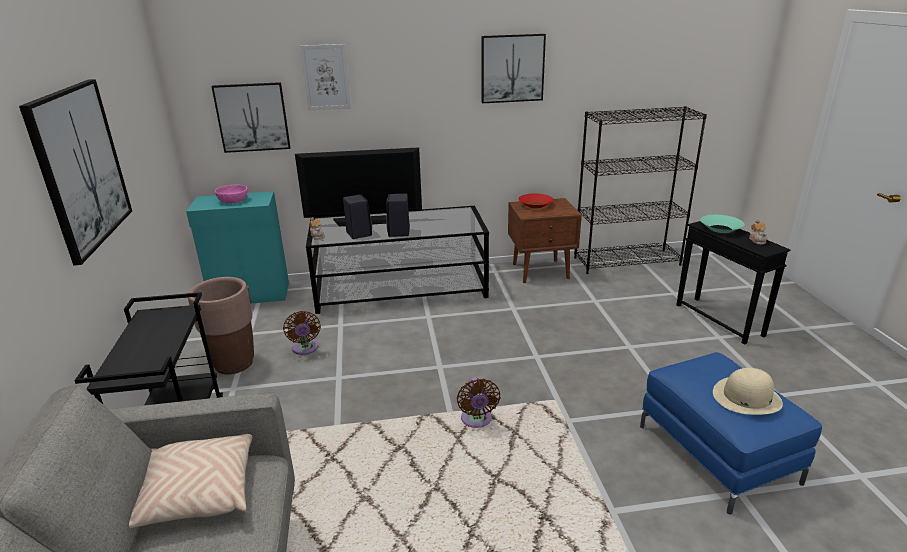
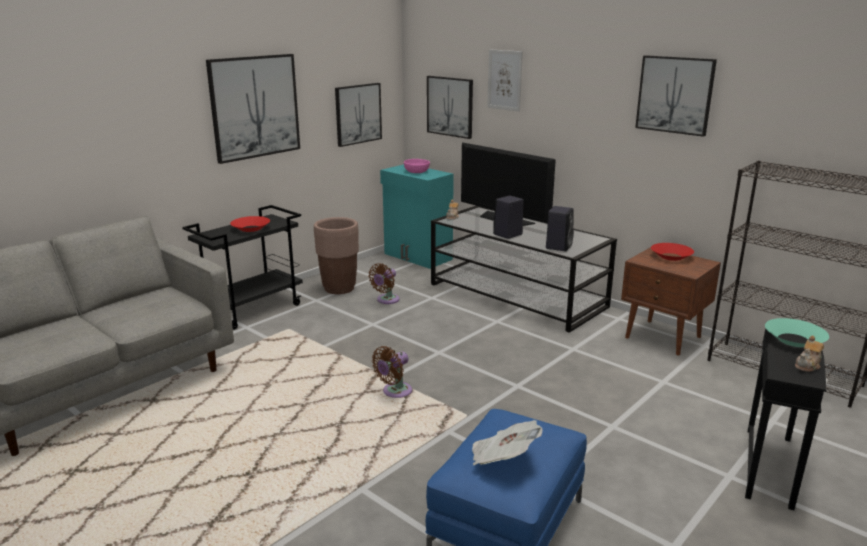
camera: 50 degrees right, 5 degrees down
(151, 148) = (358, 114): none -> picture
(158, 337) = (250, 228): none -> red bowl
(198, 493) = (156, 301): beige pillow -> none
(358, 233) = (480, 225): black speaker -> black speaker (558, 246)
(746, 397) = (503, 458): beige hat -> newspaper

